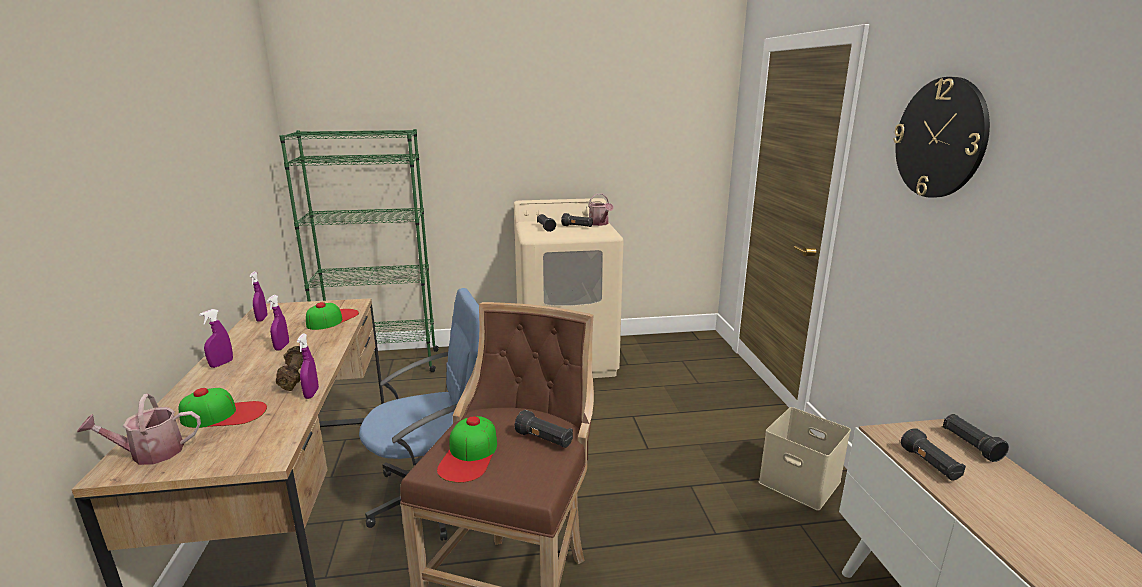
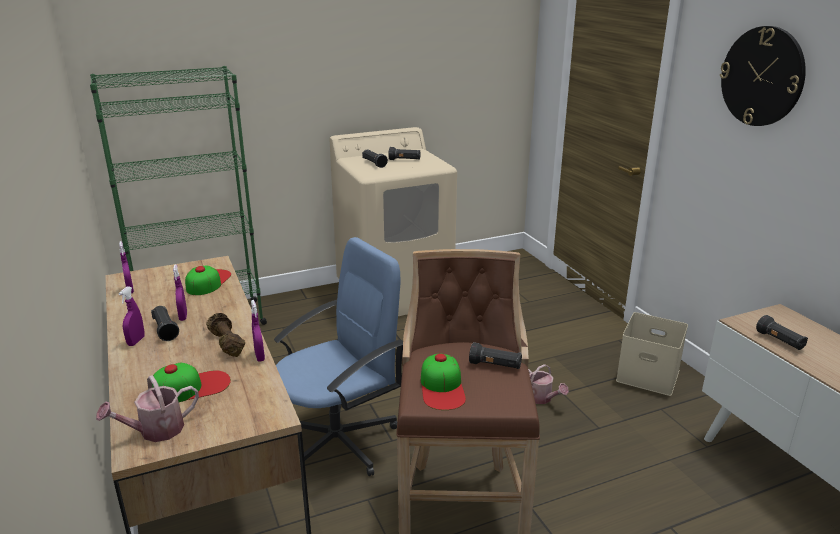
camera: 15 degrees left, 5 degrees up
(599, 224) = (423, 155): watering can -> watering can (542, 398)
(970, 445) = (800, 322): black flashlight -> black flashlight (165, 330)

